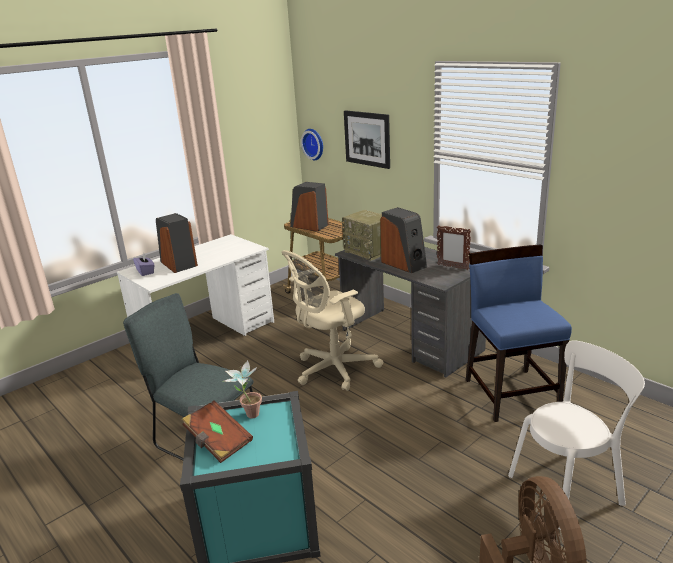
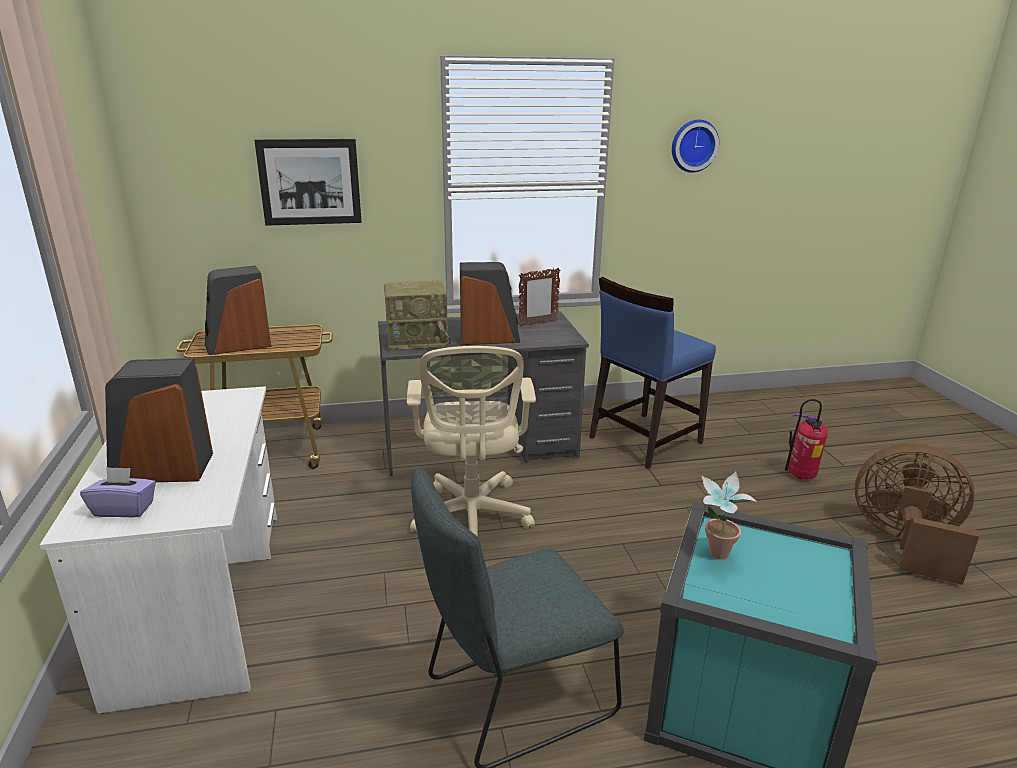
camera: 60 degrees left, 0 degrees up
(218, 441) = (770, 601): brown book -> none
(314, 144) = (176, 207): wall clock -> wall clock (693, 145)
(511, 393) = (644, 440): blue chair -> blue chair turned 60 degrees counterclockwise
(568, 487) = (800, 476): white chair -> fire extinguisher

